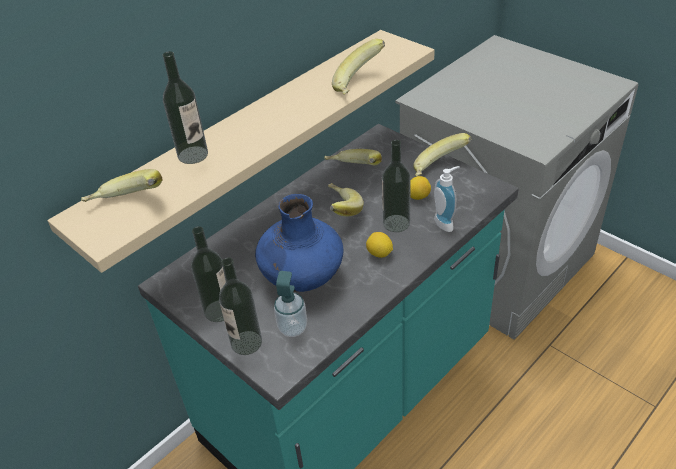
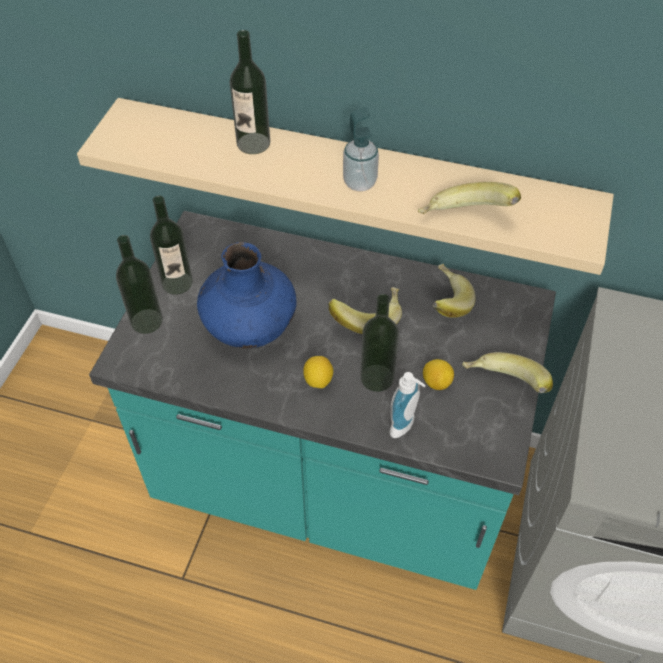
camera: 60 degrees right, 10 degrees up
(127, 206) = (156, 136): banana -> none
(293, 328) = (179, 348): soap dispenser -> soap dispenser (359, 183)

